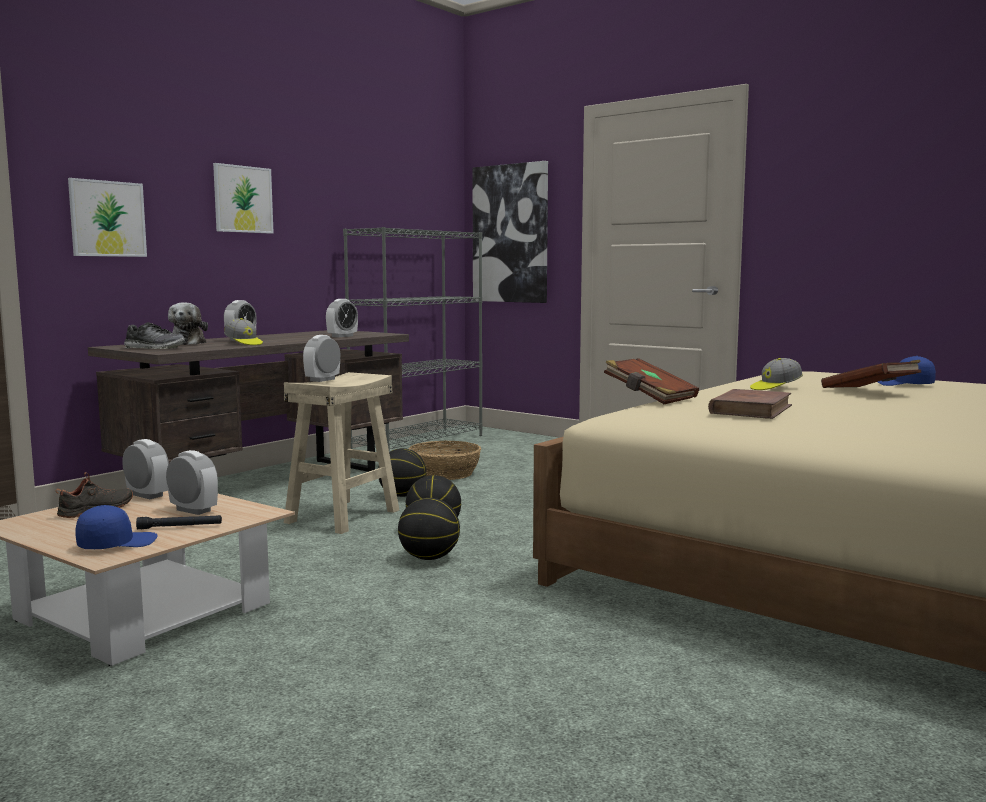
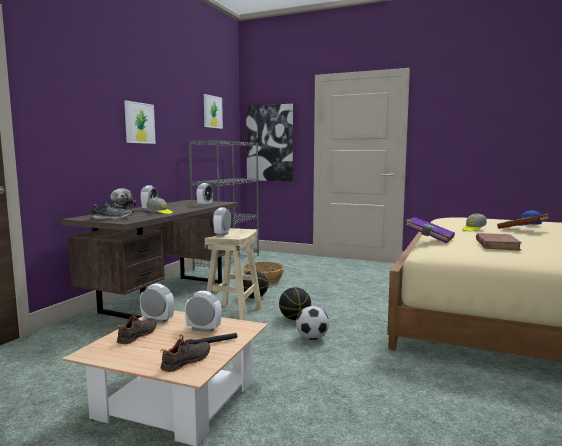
camera: 15 degrees left, 0 degrees up
(107, 219) = (68, 135): picture -> picture (212, 112)
(117, 544) = (187, 362): blue cap -> black shoe
(429, 558) = (312, 338): basketball -> football
(649, 398) = (429, 239): brown book -> purple book

